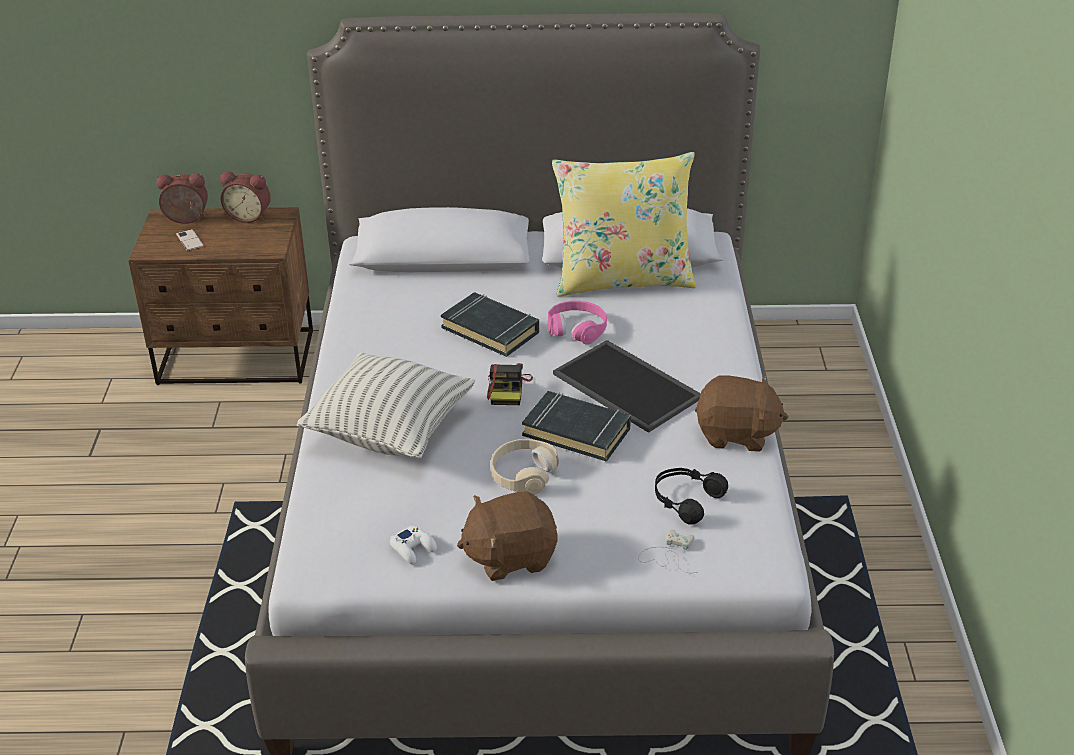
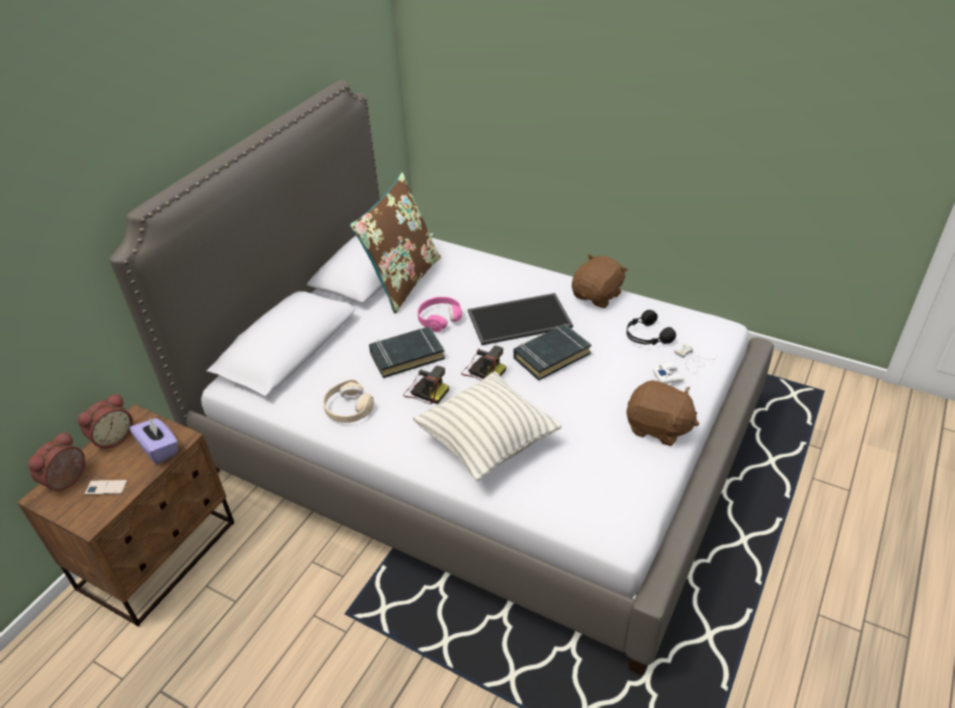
camera: 60 degrees left, 5 degrees up
(251, 245) = (159, 449): none -> purple tissue box
(413, 548) = (626, 471): white game controller -> white game controller (668, 376)
(442, 362) = (425, 391): none -> camera
(510, 556) = (658, 427): brown plush toy -> brown plush toy turned 75 degrees counterclockwise
(523, 474) = (579, 393): beige headphones -> beige headphones (348, 408)
(623, 279) = (403, 281): yellow pillow -> brown pillow

